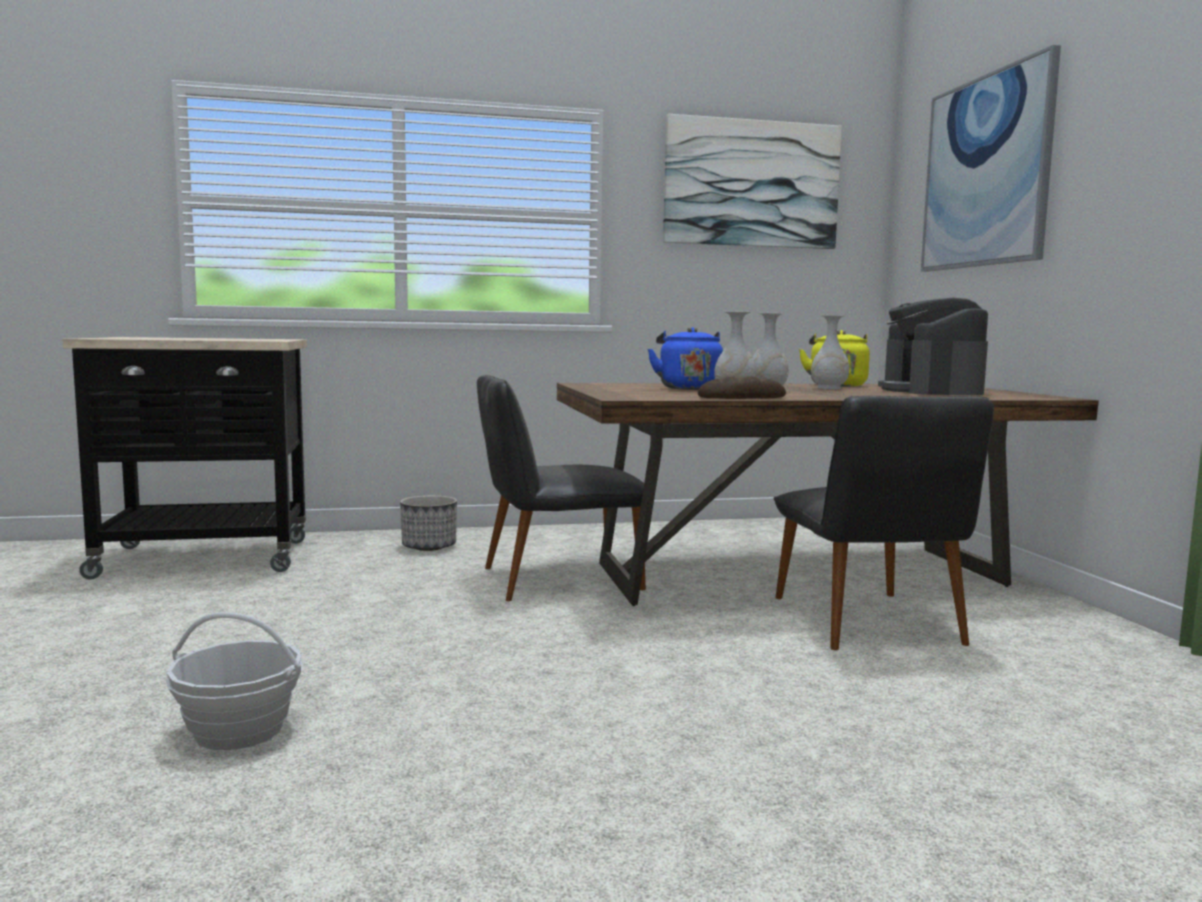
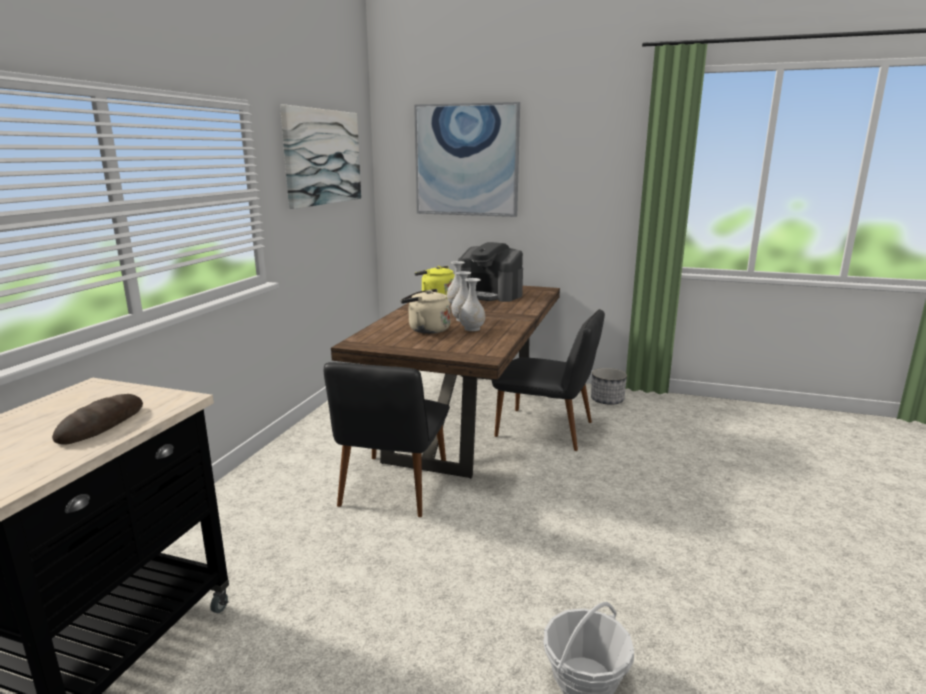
camera: 60 degrees left, 10 degrees up
(429, 547) = (247, 516): planter -> planter (607, 400)
(688, 388) = (426, 329): blue kettle -> beige kettle
(741, 397) = (504, 334): bread -> bread (101, 424)

